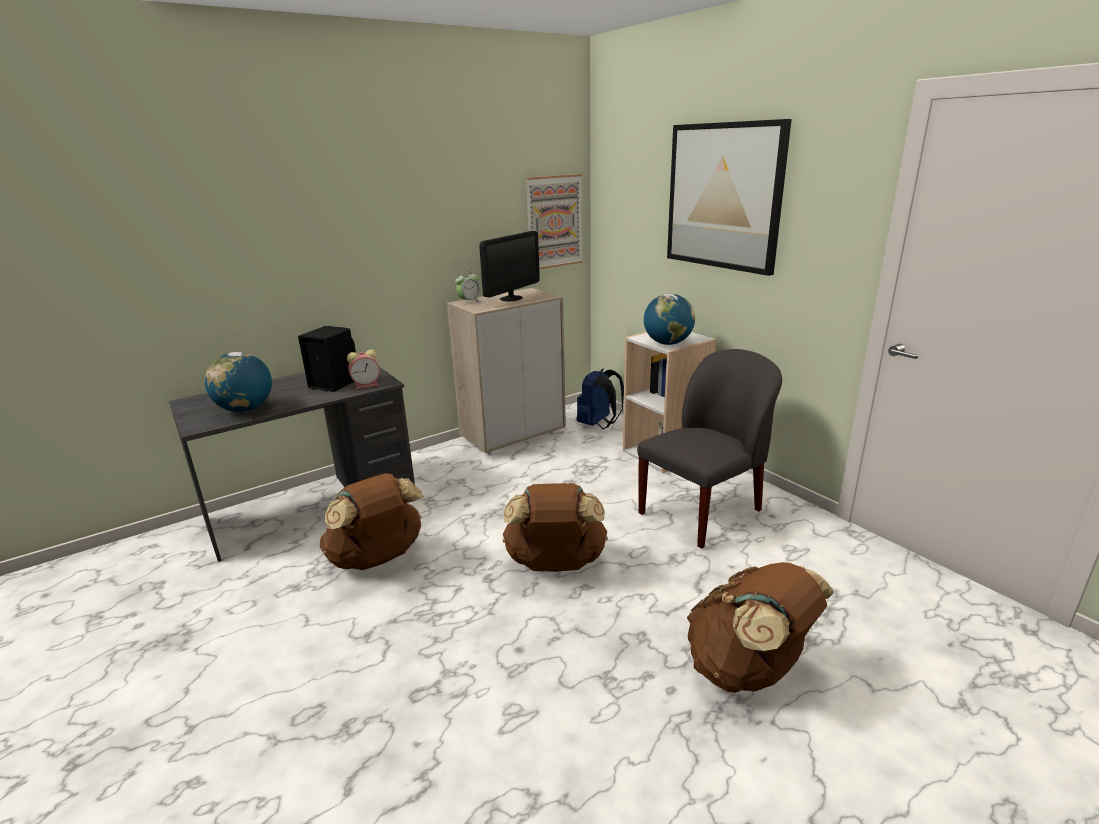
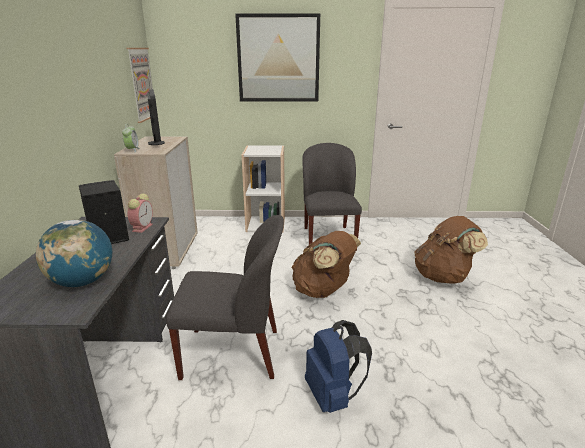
camera: 55 degrees left, 0 degrees up
(378, 559) = (234, 353): brown backpack -> grey chair
(598, 425) = (206, 226): blue backpack -> blue backpack (333, 395)
(667, 343) = (270, 152): globe -> none

